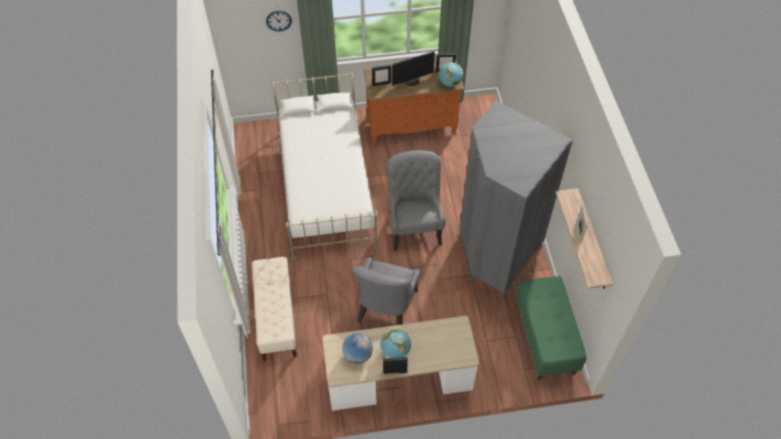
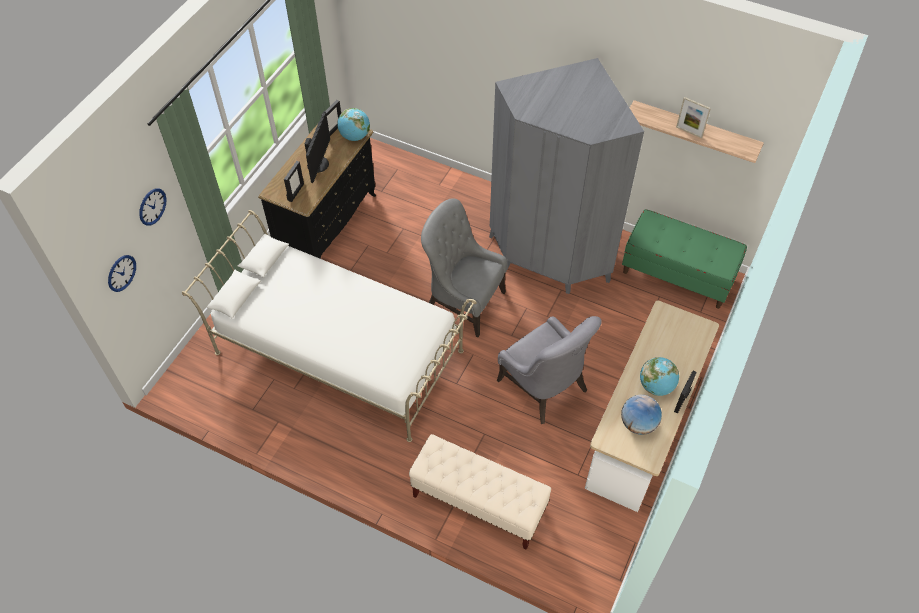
camera: 55 degrees left, 0 degrees up
(239, 41) = (121, 273): none -> wall clock
(411, 127) = (328, 225): orange dresser -> black dresser

